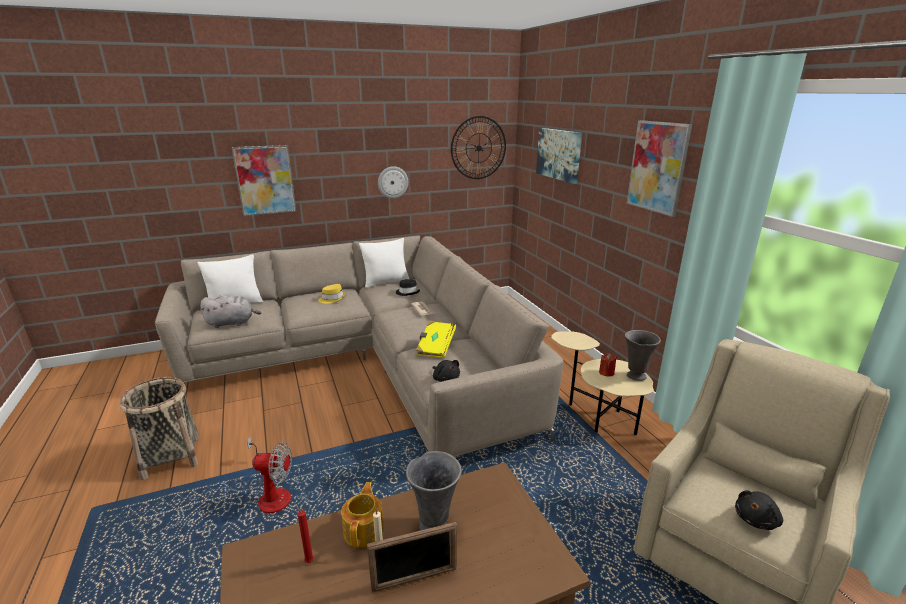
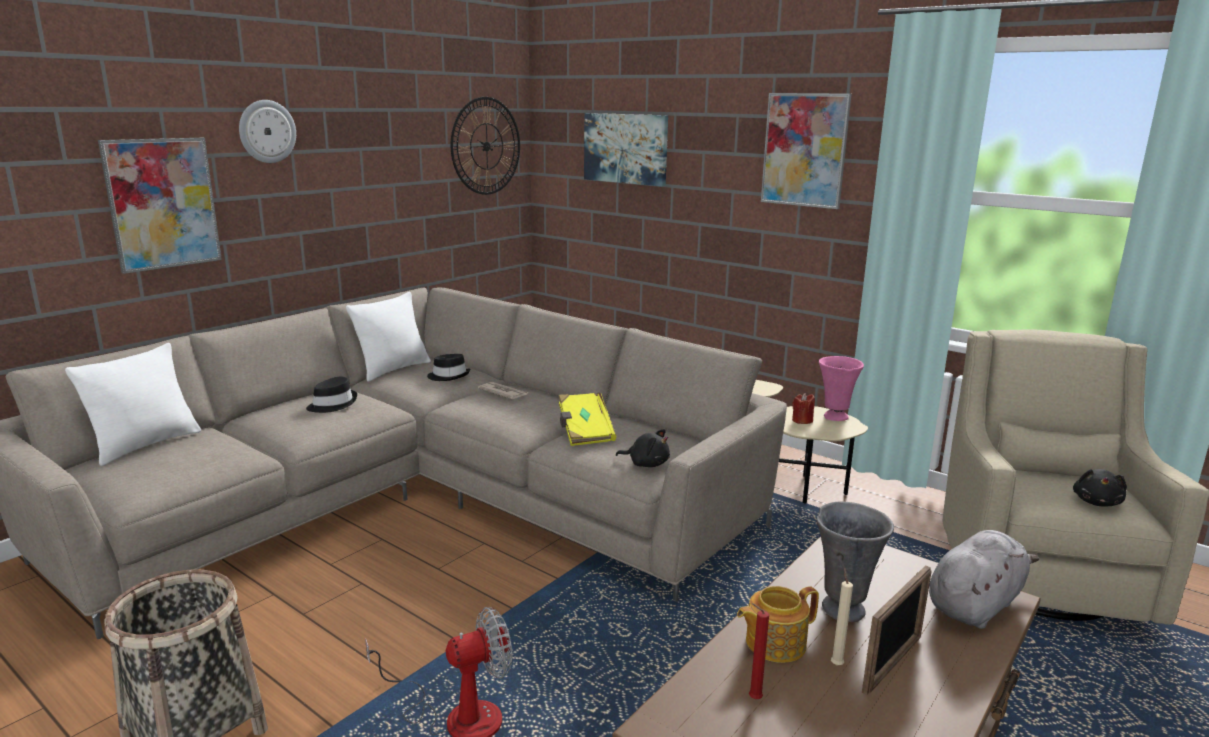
camera: 30 degrees left, 5 degrees down
(232, 323) = (183, 471): grey plush toy -> grey plush toy (975, 604)
(332, 299) = (332, 404): yellow hat -> black hat
(364, 530) = (773, 643): teapot -> teapot turned 90 degrees counterclockwise
(392, 182) = (372, 202): wall clock -> wall clock (267, 131)
(635, 376) = (834, 417): grey vase -> pink vase

